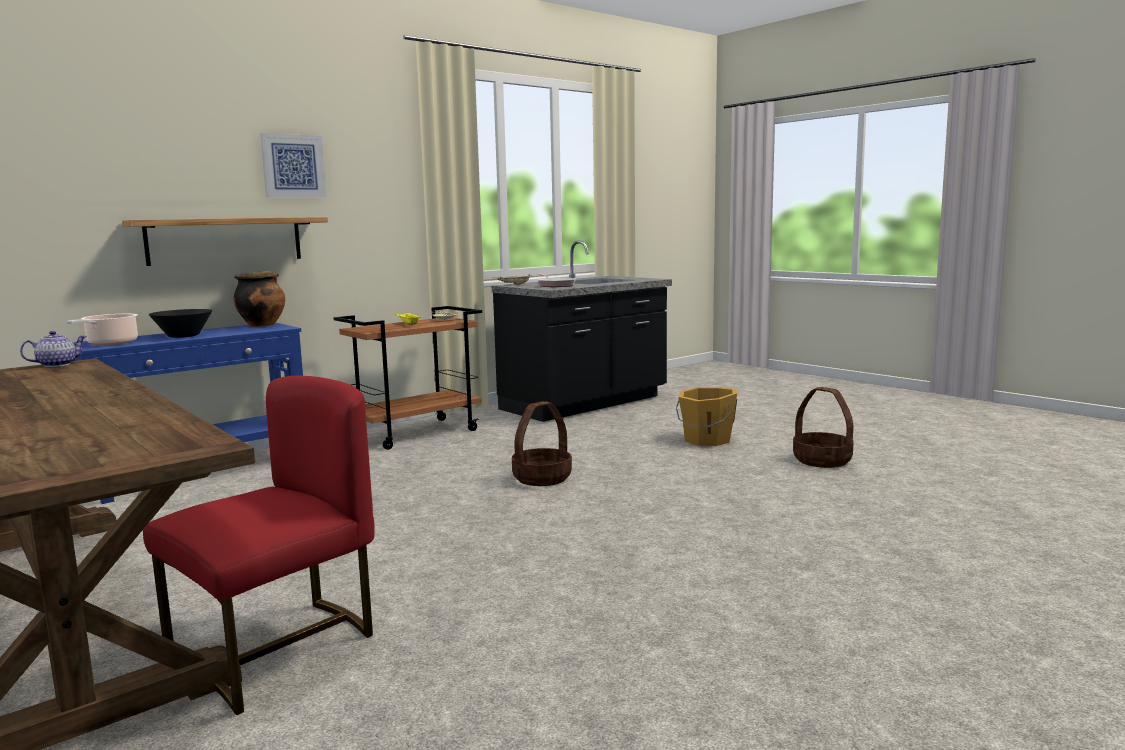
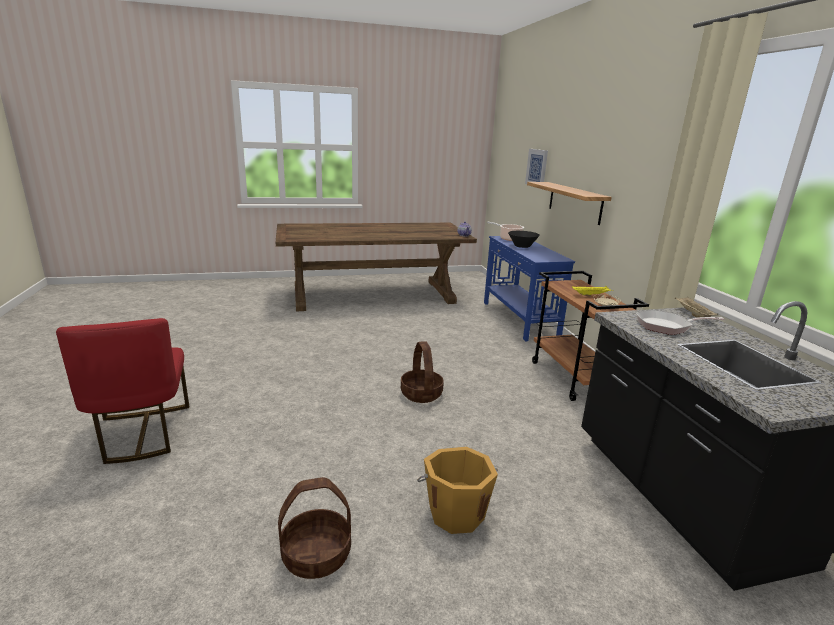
camera: 115 degrees right, 10 degrees up
(262, 325) = (558, 258): cooking pot -> none
(278, 648) = (308, 316): red chair -> red chair (142, 434)
(293, 166) = (612, 157): picture -> picture (537, 167)

